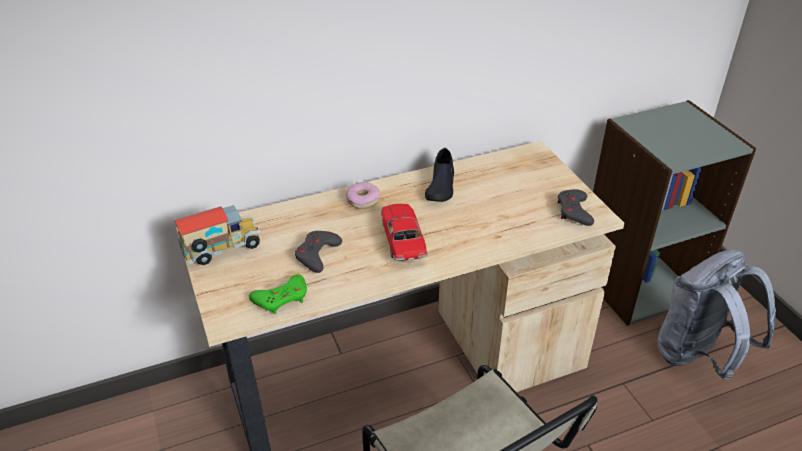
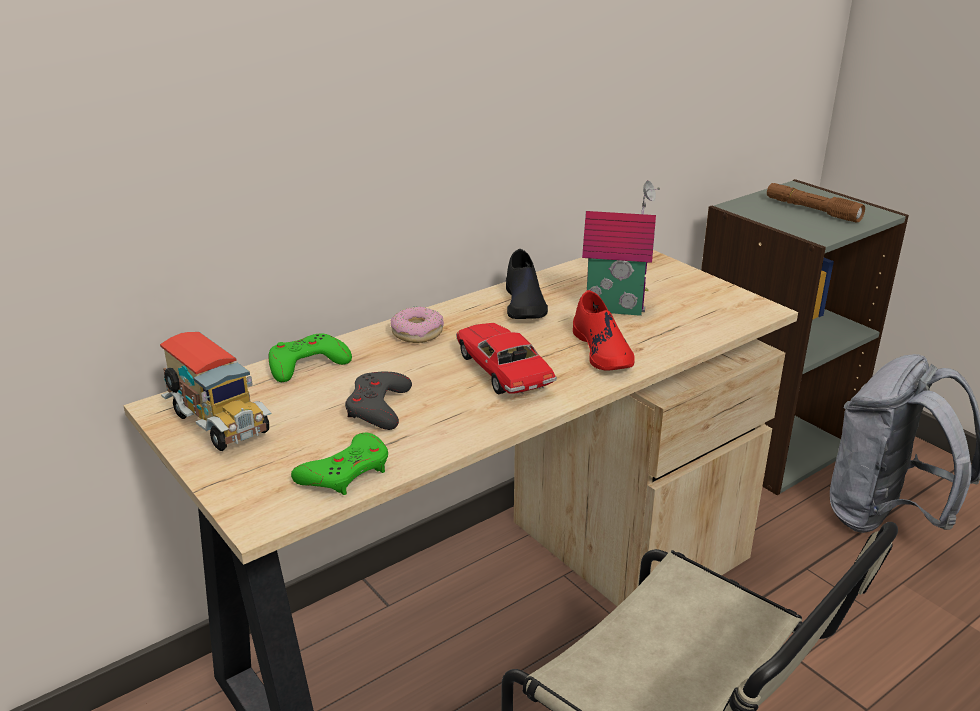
camera: 15 degrees left, 10 degrees down
(222, 250) = (217, 424): toy truck -> toy truck turned 90 degrees clockwise
(287, 214) = (307, 364): none -> green game controller
(473, 234) = (602, 350): none -> red shoe
(499, 198) = (615, 306): none -> toy house
(574, 211) = (724, 308): grey game controller -> none
(683, 133) = (812, 210): none -> brown flashlight

